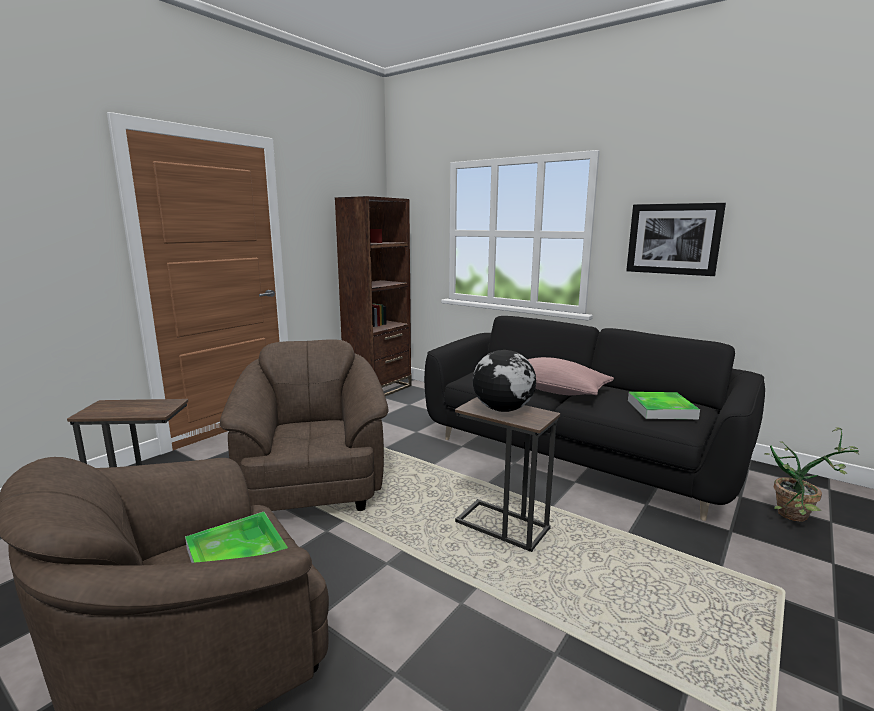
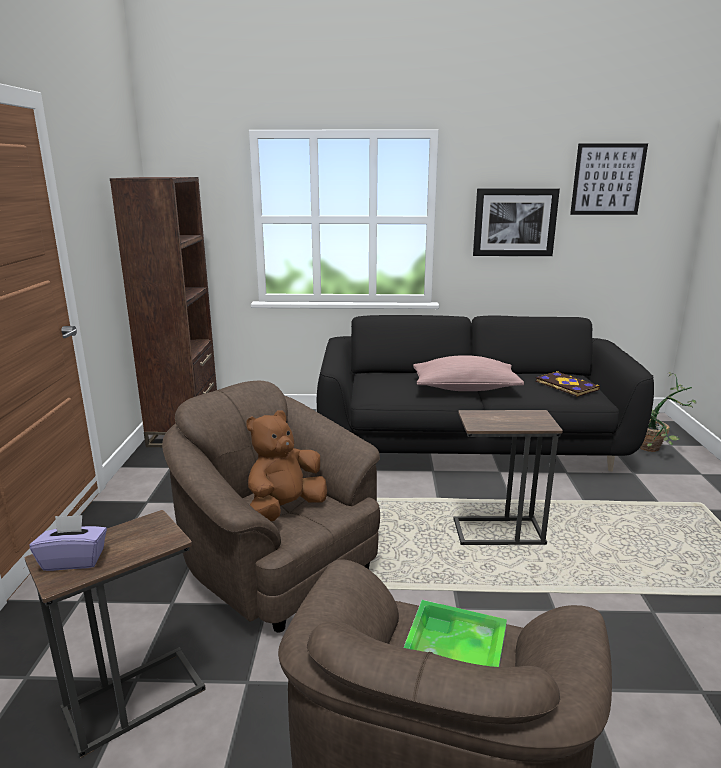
camera: 35 degrees left, 5 degrees up
(109, 407) = (74, 560): none -> purple tissue box
(304, 435) = (285, 509): none -> brown plush toy
(503, 409) = (504, 419): globe -> none
(661, 409) = (566, 386): tray -> book
(791, 191) = (608, 179): none -> picture

